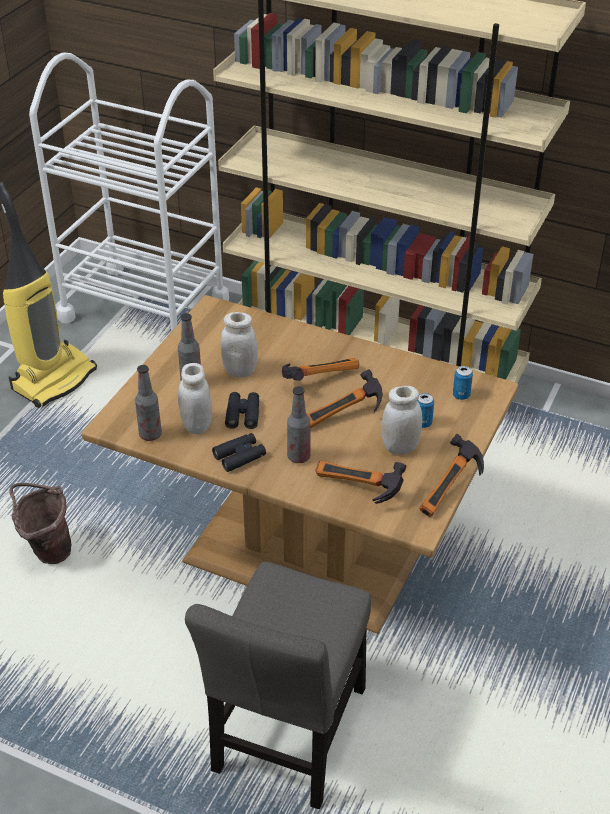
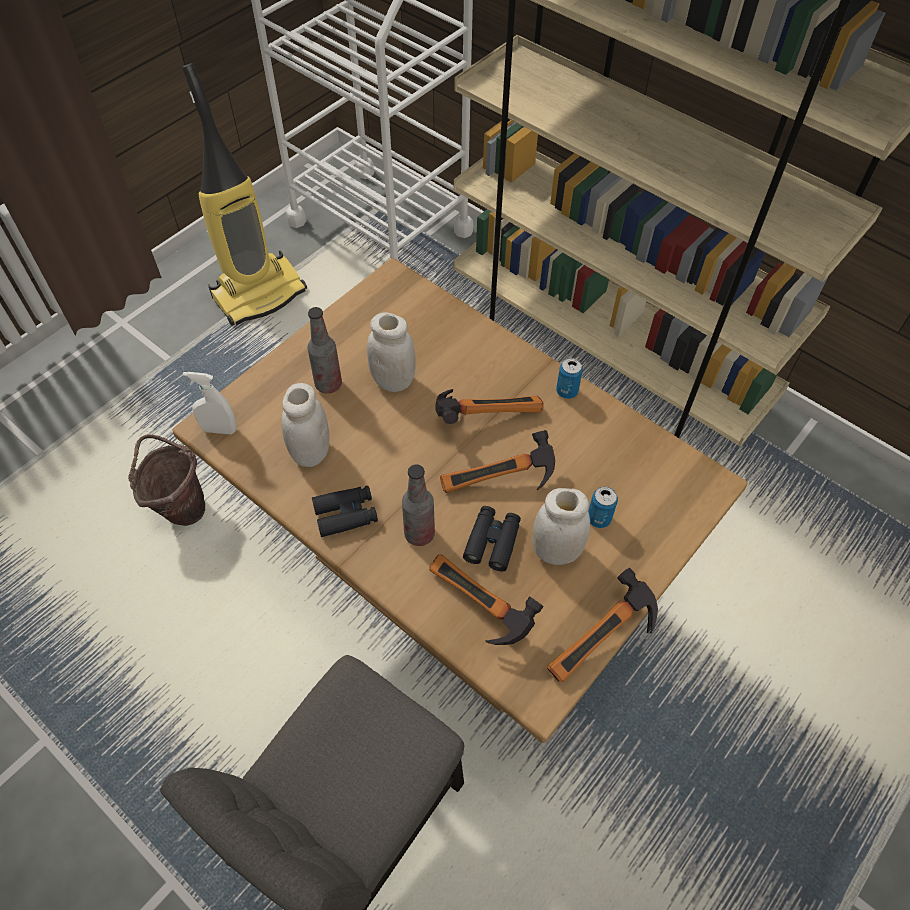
camera: 15 degrees right, 15 degrees up
(119, 425) = (219, 429): none -> white spray bottle
(150, 435) = (250, 453): bottle -> none
(243, 414) = (373, 449): black binoculars -> black binoculars (492, 541)
(461, 395) = (664, 485): can -> can (567, 391)

